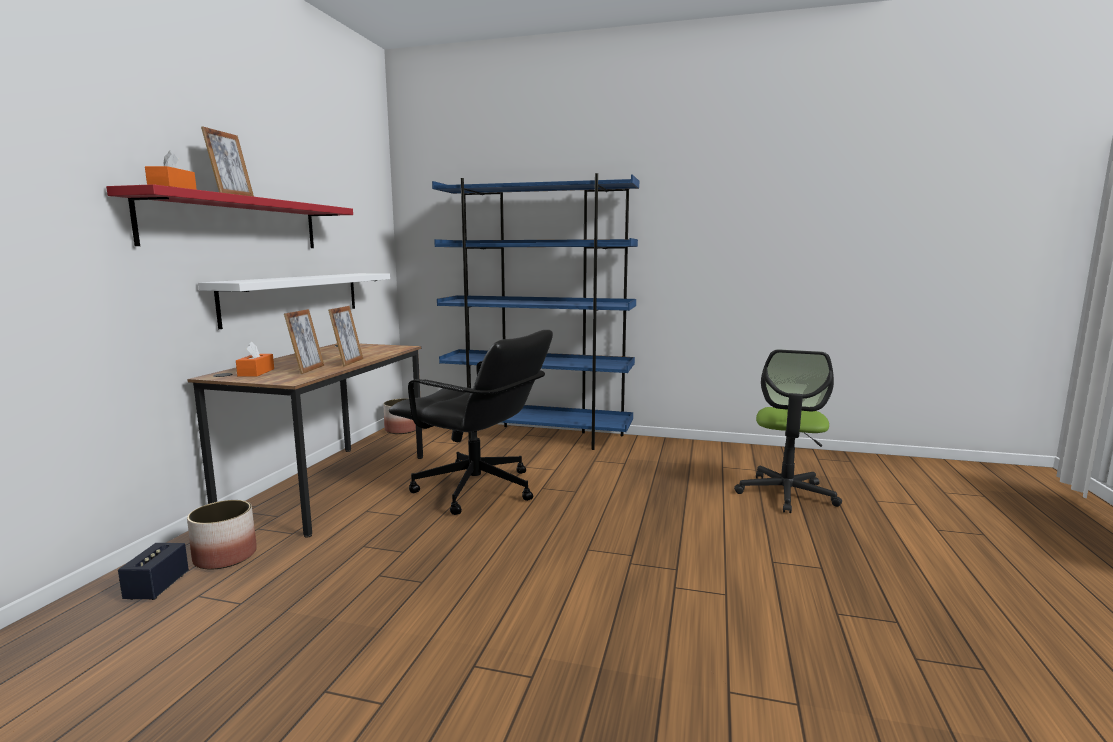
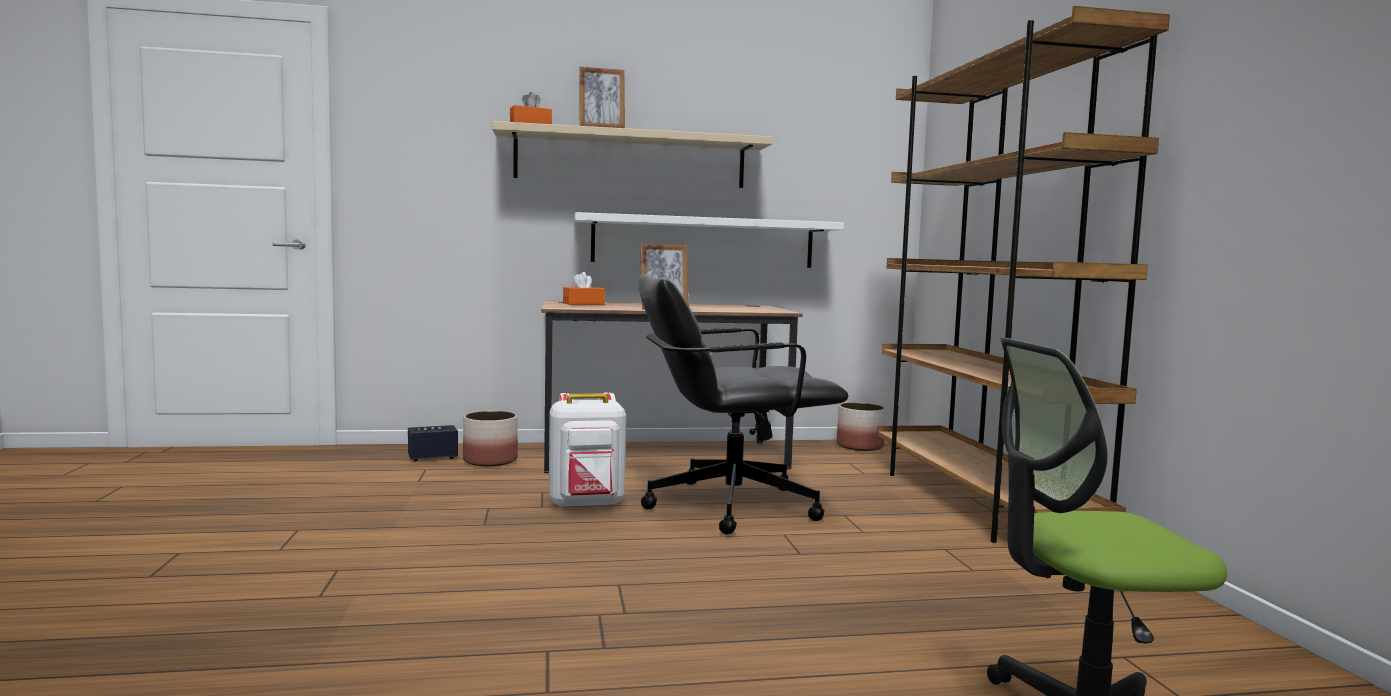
camera: 65 degrees right, 5 degrees down
(237, 223) = (631, 159): red shelf -> beige shelf
(307, 369) = (613, 307): picture frame -> none
(419, 533) = (587, 504): none -> white backpack
(476, 490) = (729, 506): black office chair -> black office chair turned 75 degrees clockwise
(537, 436) = (977, 503): blue bookcase -> brown bookcase

